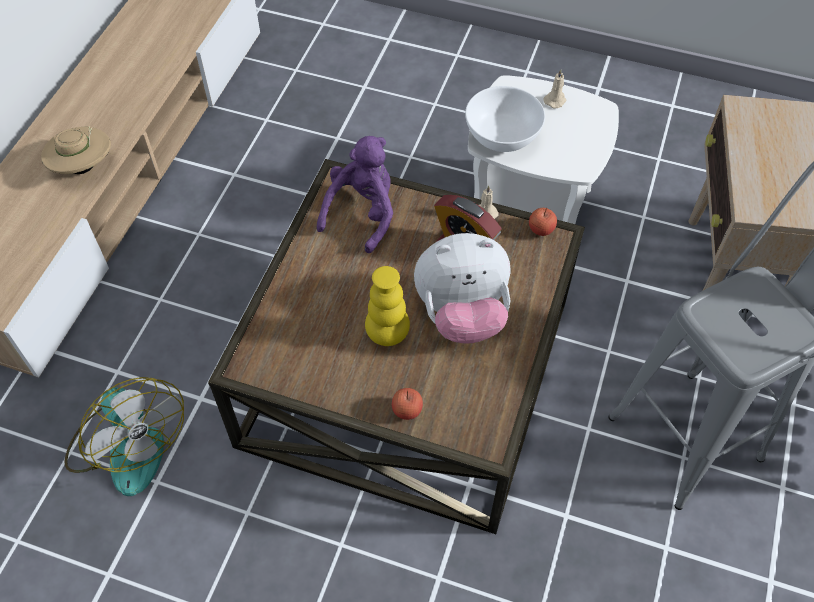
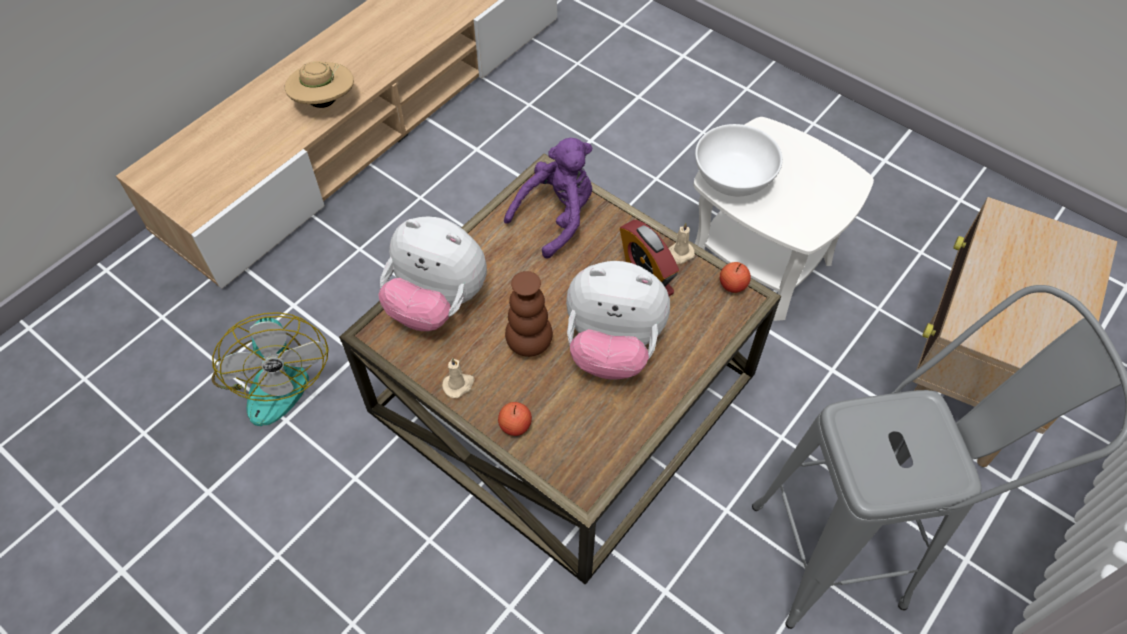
camera: 20 degrees right, 0 degrees up
(287, 323) = (437, 303): none -> plush toy
(387, 334) = (529, 344): yellow vase -> brown vase
(555, 100) = (807, 156): beige candle -> beige candle (459, 385)

